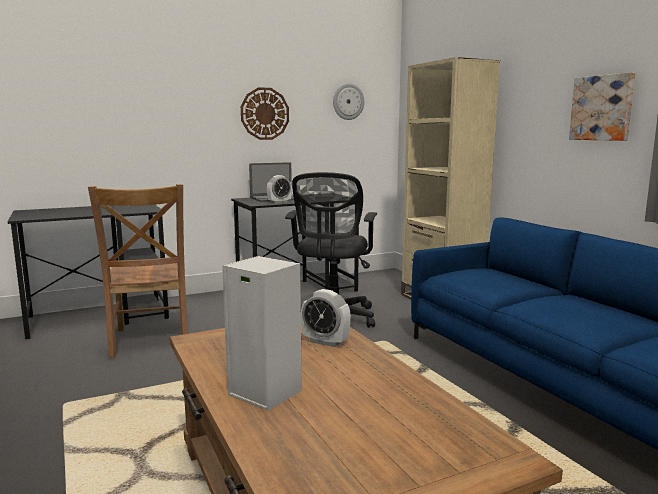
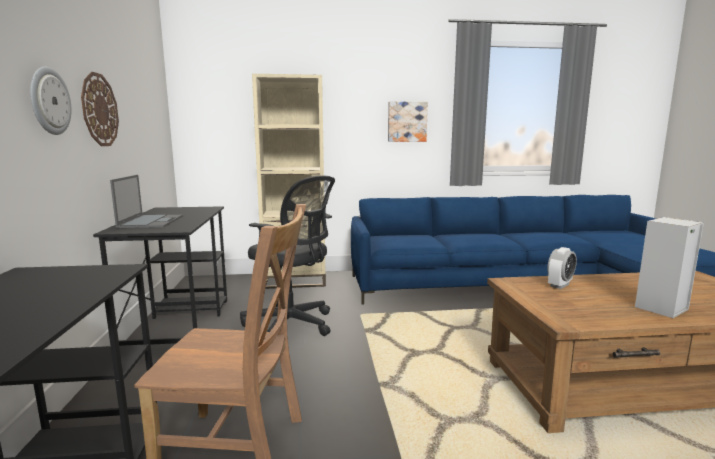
camera: 70 degrees left, 0 degrees up
(279, 202) = (187, 223): alarm clock -> none
(348, 101) = (147, 101): wall clock -> wall clock (49, 101)

